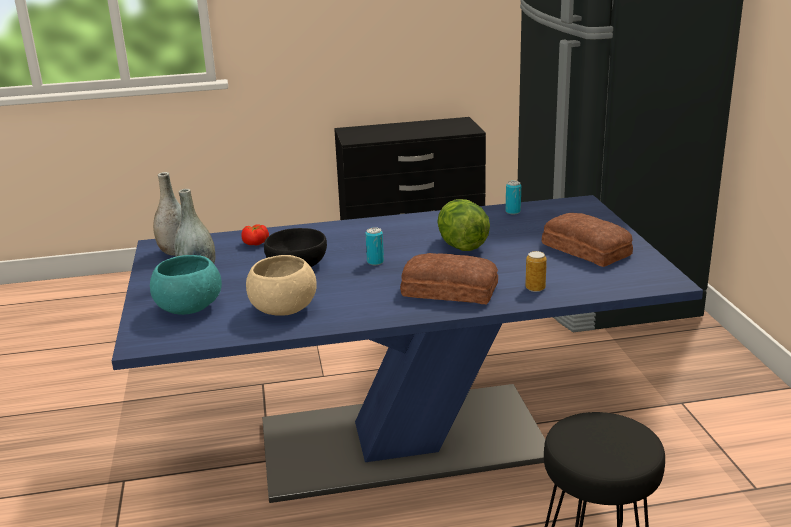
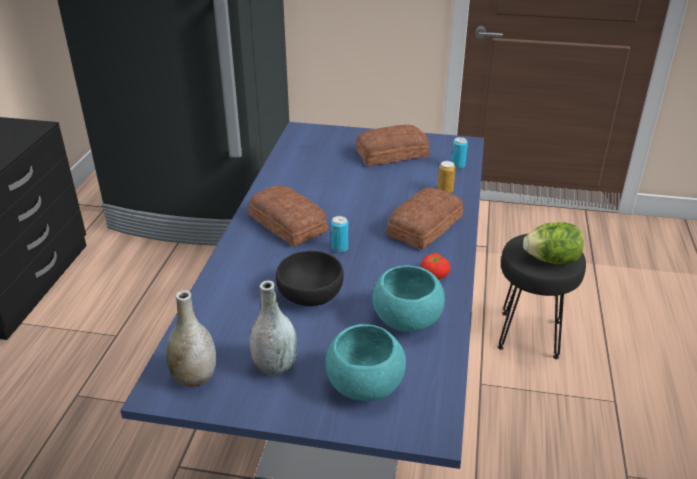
camera: 70 degrees left, 10 degrees up
(256, 243) = (227, 312): tomato -> tomato (434, 274)
(283, 309) = (406, 320): beige bowl -> turquoise bowl
(399, 235) = (288, 222): none -> bread
(461, 245) = (340, 199): lettuce -> lettuce (551, 260)
(513, 212) = (290, 160): can -> can (458, 165)

